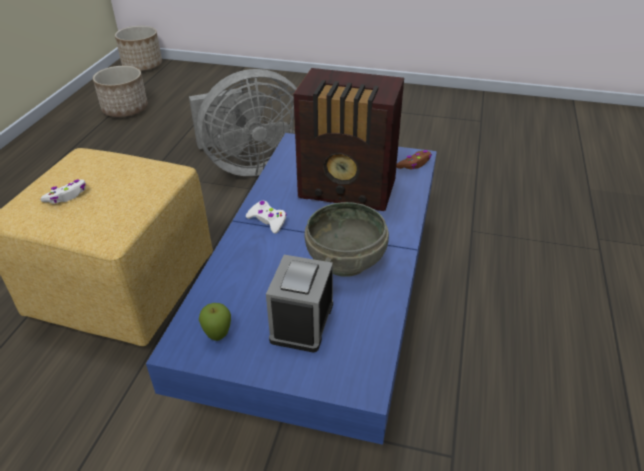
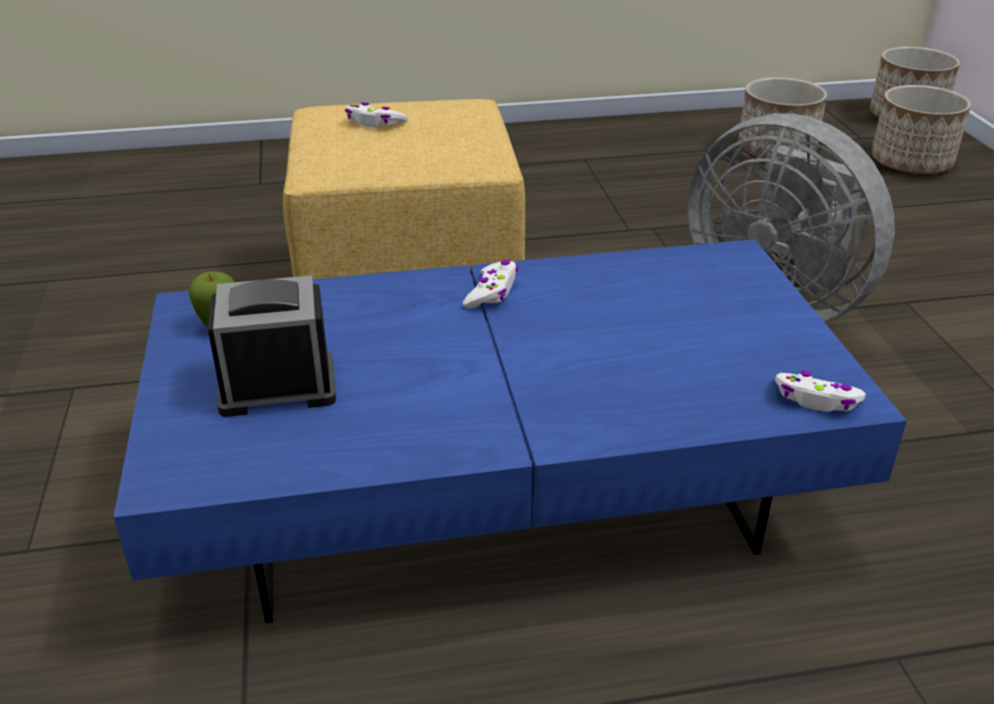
camera: 65 degrees right, 5 degrees down
(182, 83) = (910, 163): none -> planter
(346, 261) = (443, 392): grey bowl -> none
(349, 190) = (645, 345): radio -> none
(414, 164) = (817, 400): brown game controller -> white game controller

